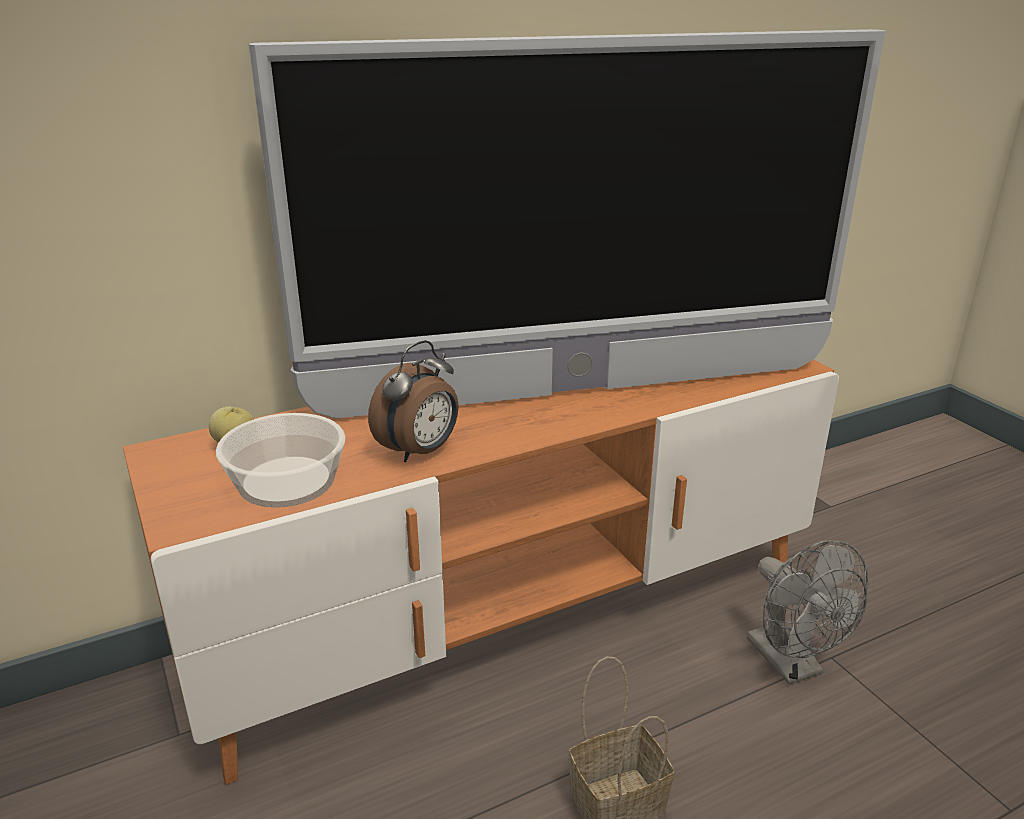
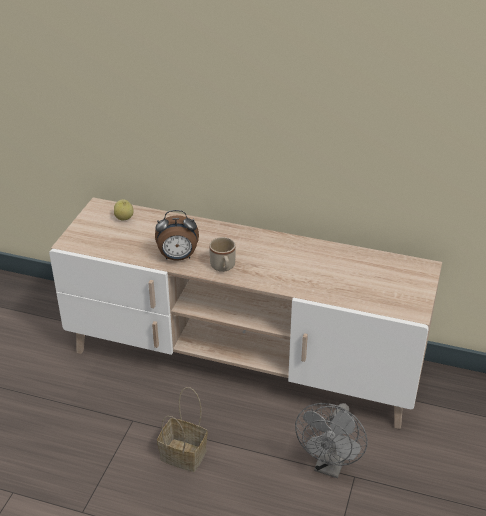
camera: 45 degrees right, 10 degrees up
(287, 482) = (119, 244): bowl -> none
(509, 431) = (223, 267): none -> beige mug
(511, 616) = (243, 360): orange tv stand -> beige tv stand
(576, 390) = (283, 264): television -> none

